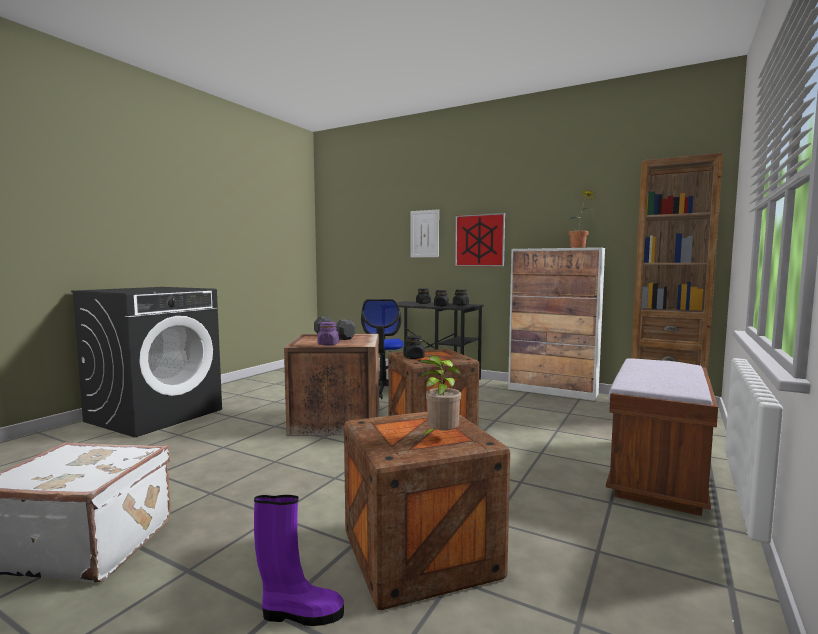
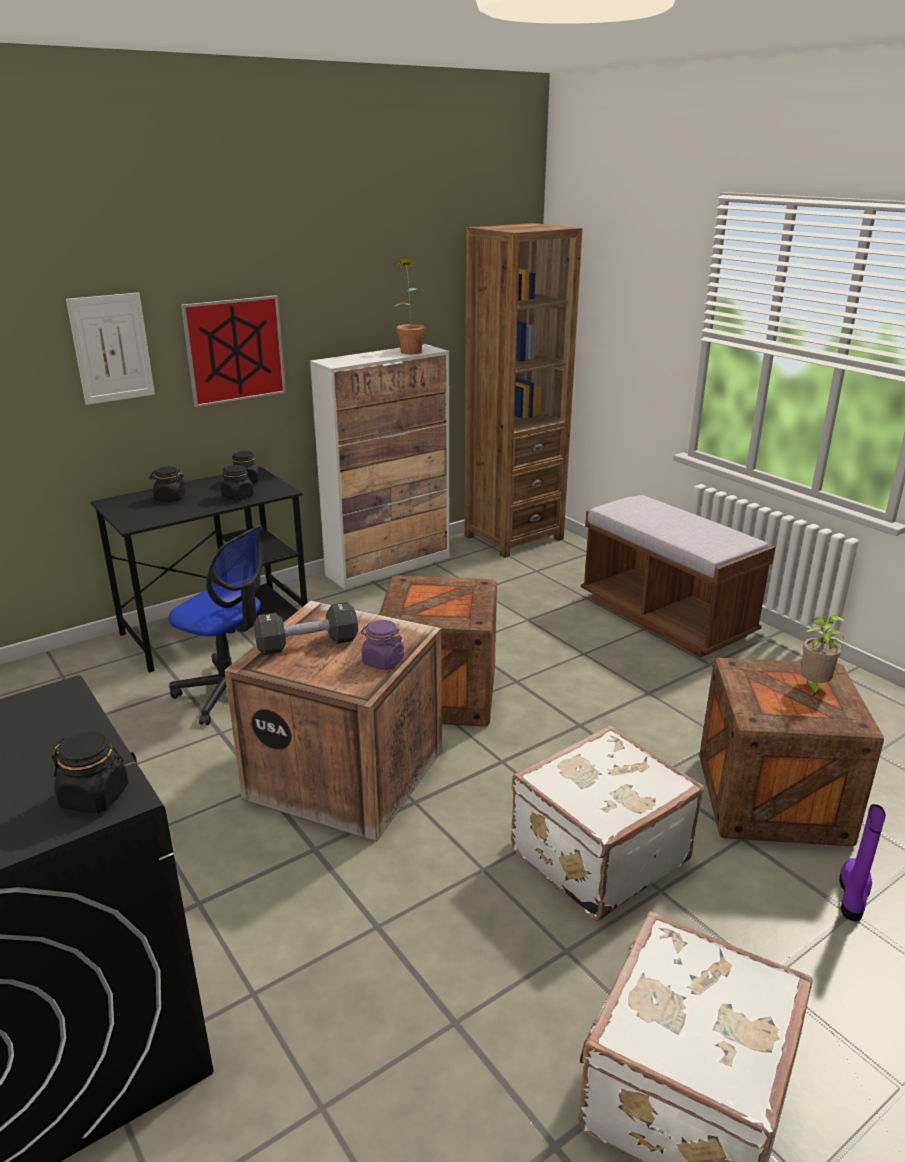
camera: 65 degrees left, 20 degrees up
(302, 489) = (596, 854): none -> white suitcase
(413, 357) = (441, 615): black jar -> black jar (95, 796)

